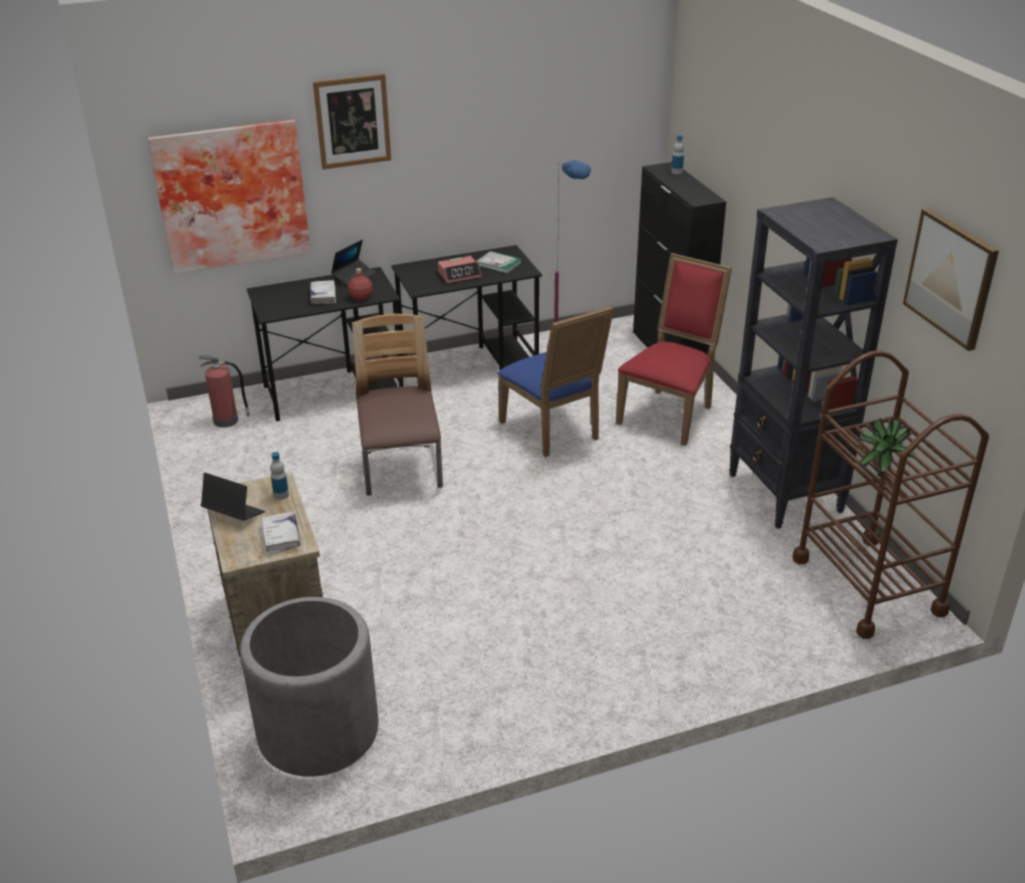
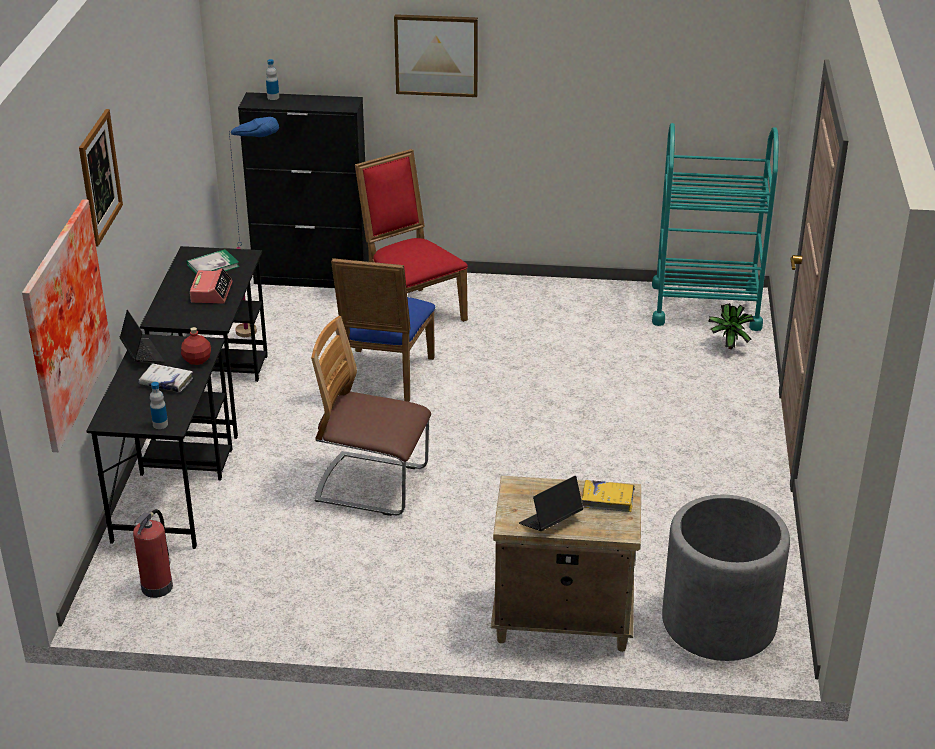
camera: 65 degrees left, 0 degrees up
(281, 495) = (538, 488): bottle -> bottle (160, 424)
(281, 537) = (607, 500): white book -> yellow book
(554, 432) = (384, 378): blue chair -> blue chair turned 105 degrees clockwise
(785, 494) = (572, 299): black bookcase -> none
(868, 585) = (705, 306): brown cart -> turquoise cart
(880, 473) = (734, 203): potted plant -> potted plant (727, 347)
(951, 278) = (694, 46): picture -> picture (436, 55)

